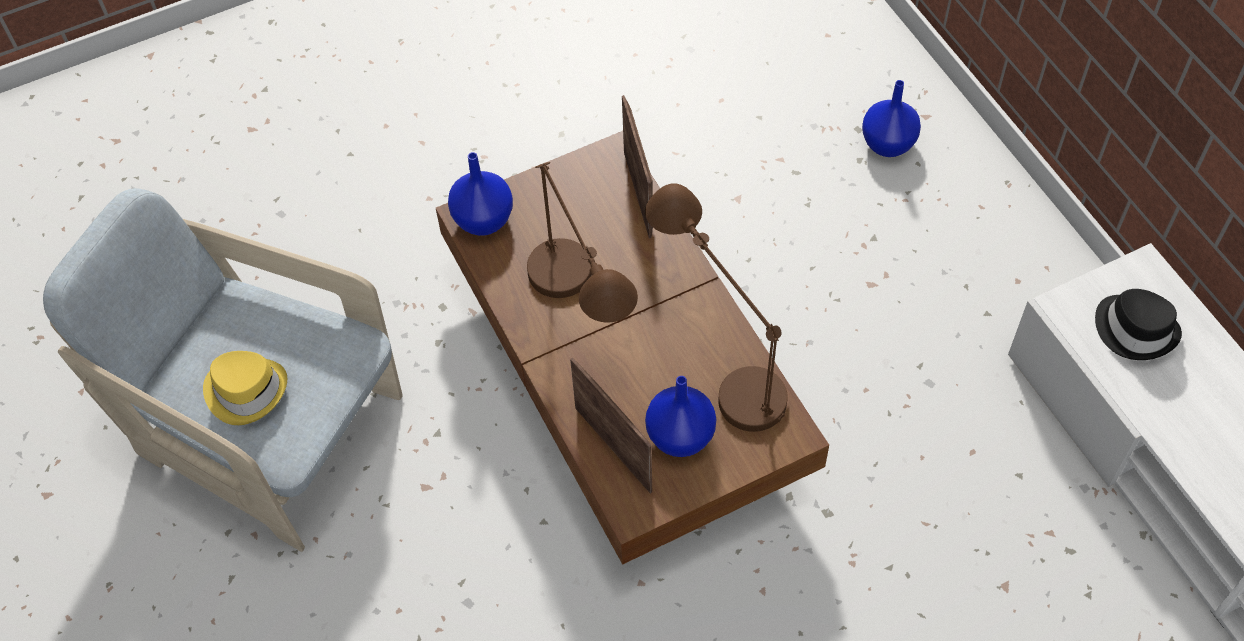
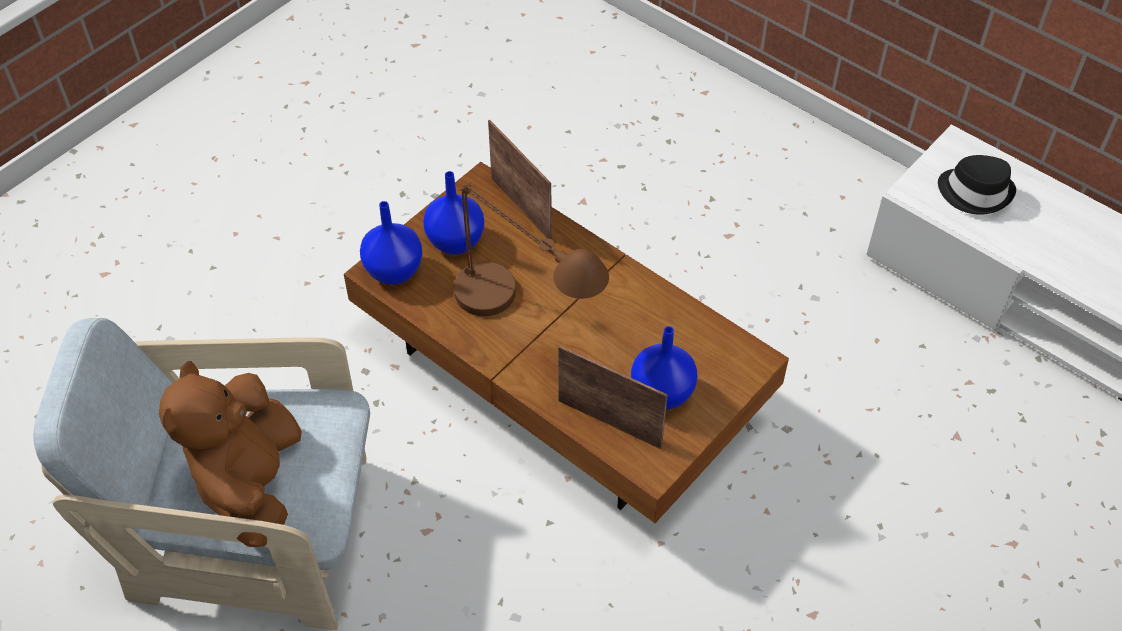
camera: 25 degrees left, 5 degrees down
(246, 390) = (251, 483): yellow hat -> brown plush toy
(717, 356) = (659, 318): brown table lamp -> none
(889, 144) = (686, 122): blue vase -> blue vase (457, 241)

